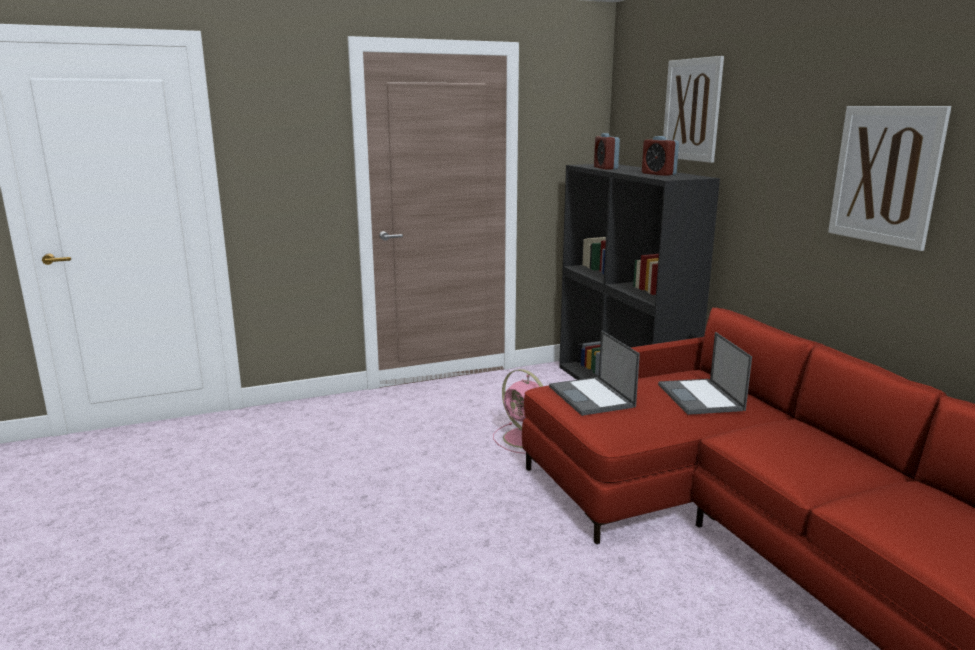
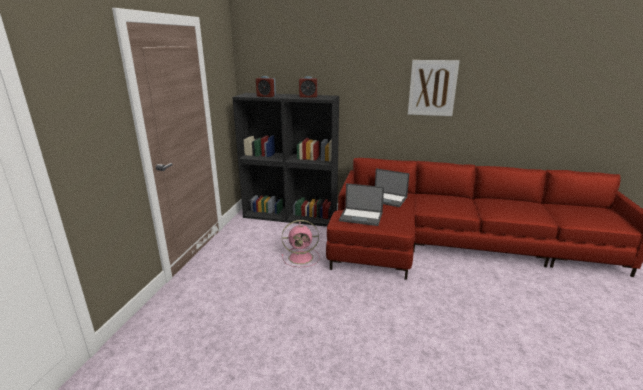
camera: 55 degrees left, 5 degrees up
(692, 110) = (310, 61): picture -> none

